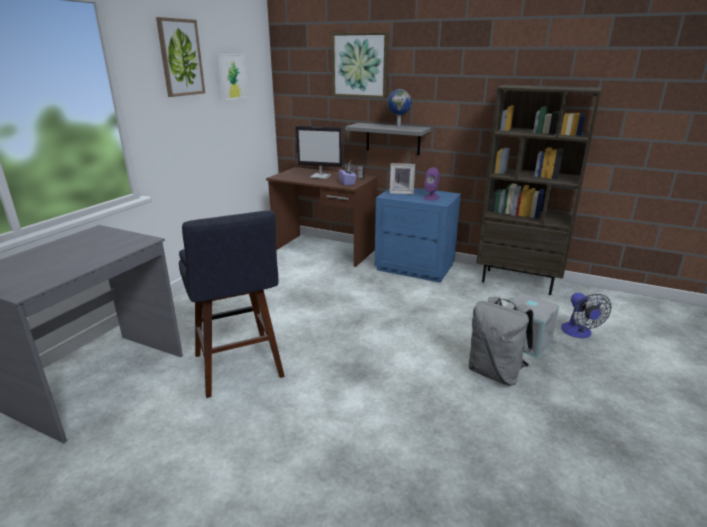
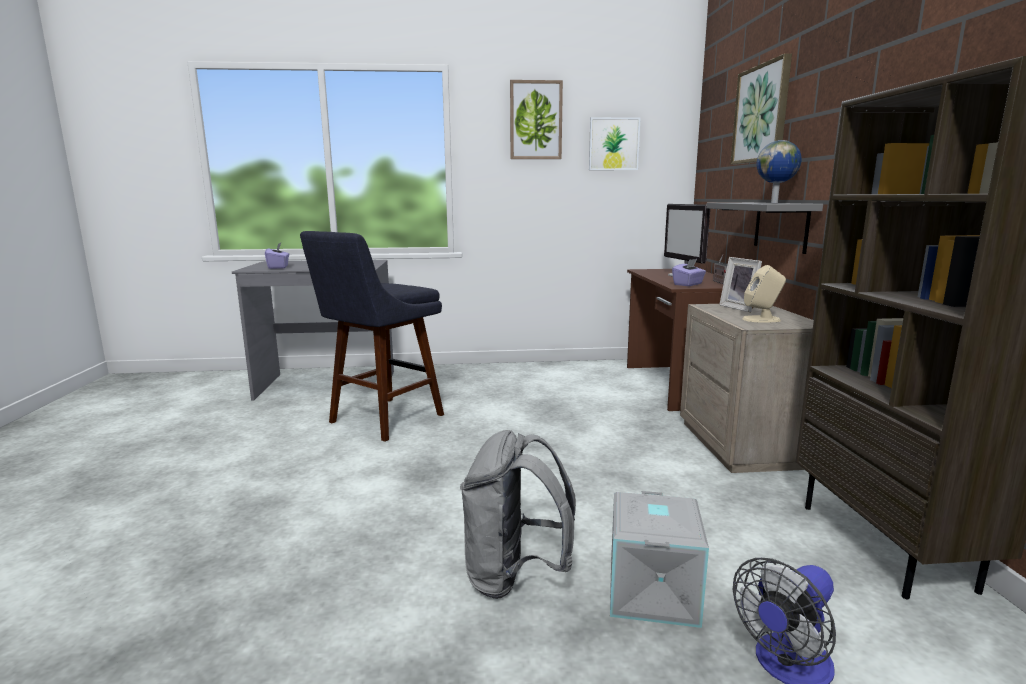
camera: 60 degrees right, 10 degrees down
(44, 275) = (278, 267): none -> purple tissue box
(415, 267) = (743, 444): blue nightstand -> beige nightstand
(431, 197) = (762, 319): purple speaker -> beige speaker

